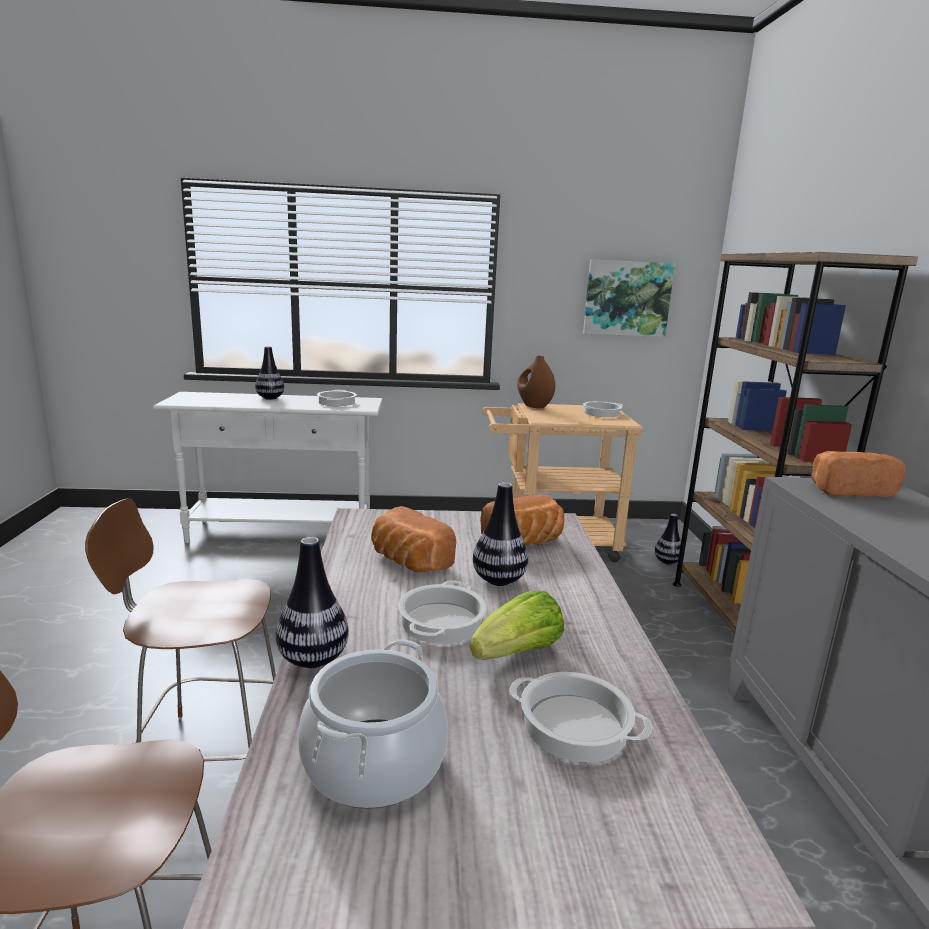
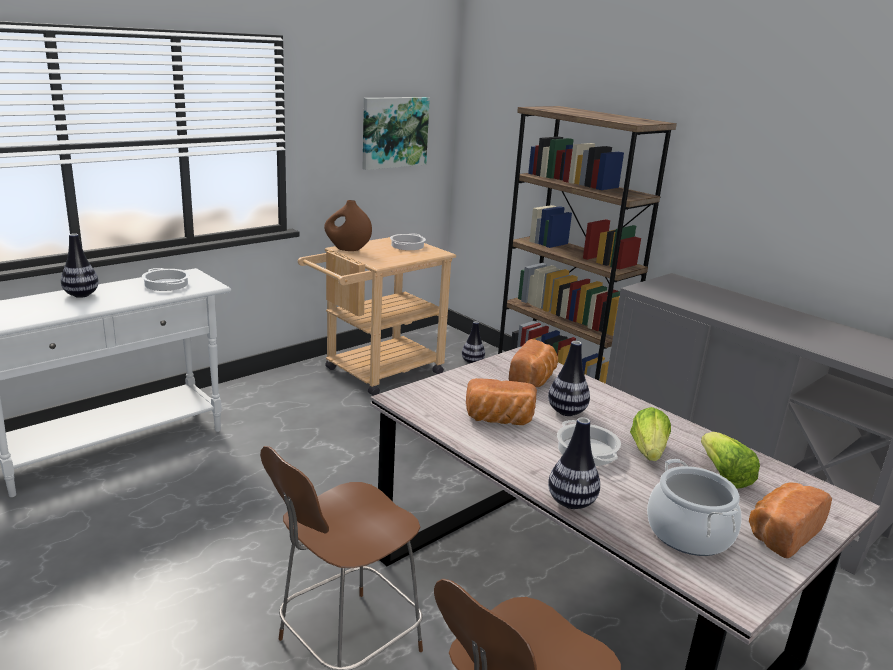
camera: 40 degrees left, 5 degrees up
(574, 726) = (724, 475): cooking pot -> lettuce
(847, 490) = (668, 287): bread -> bread (781, 533)

